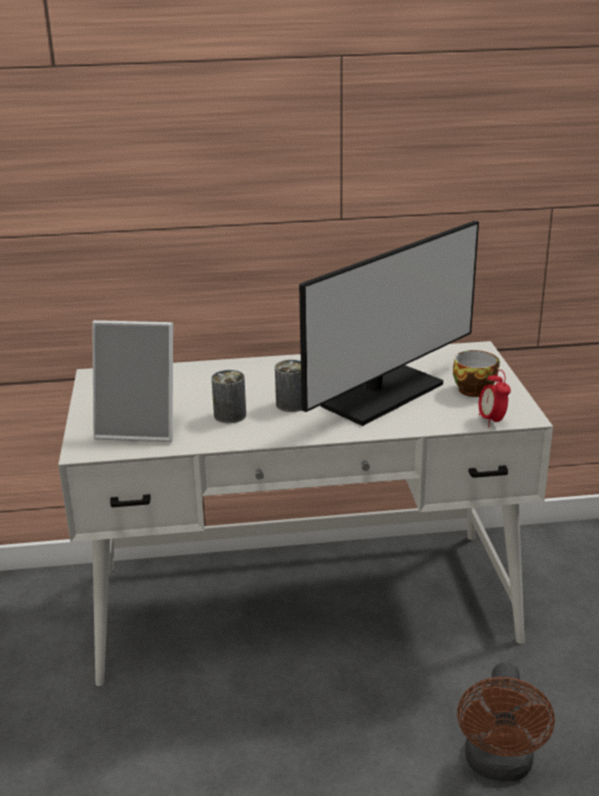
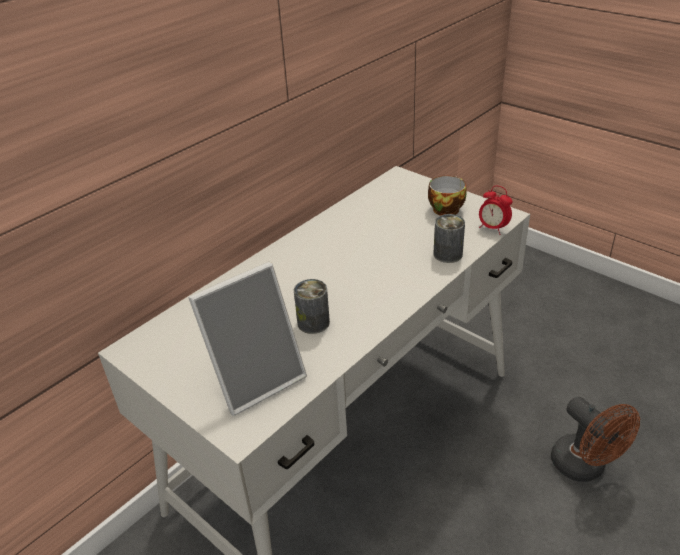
camera: 40 degrees left, 10 degrees up
(291, 404) = (345, 286): can -> can (447, 254)
(383, 395) = (396, 244): monitor -> none

